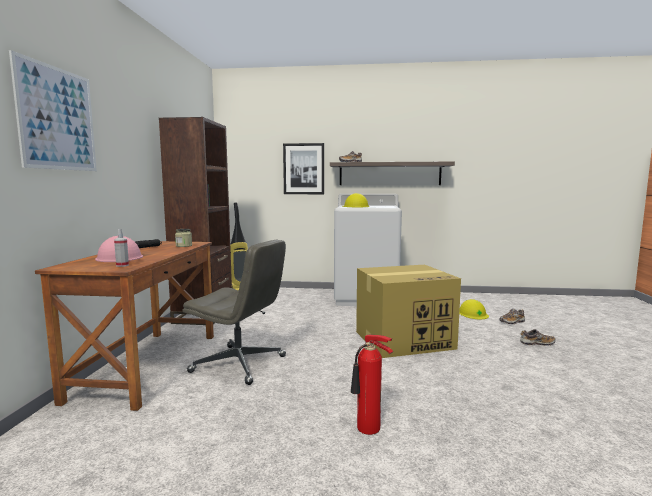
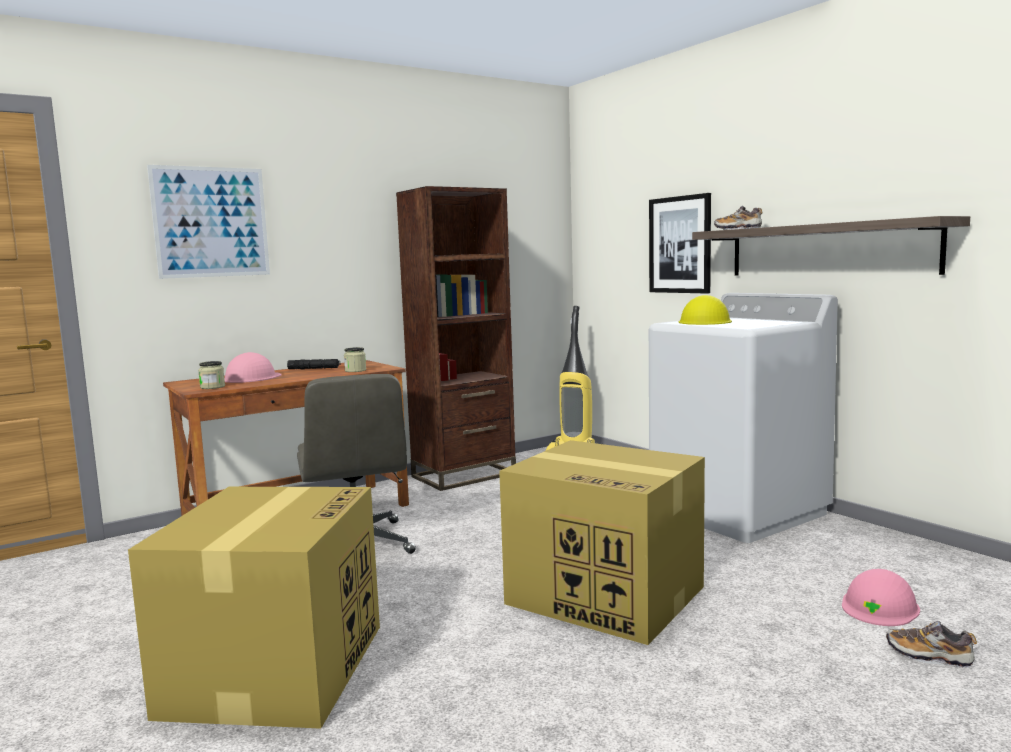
camera: 50 degrees right, 0 degrees up
(122, 265) = (212, 387): spray bottle -> jar
(368, 430) = (276, 667): fire extinguisher -> cardboard box
(473, 314) = (880, 606): yellow hard hat -> pink hard hat
(537, 344) = (847, 714): shoe -> none

